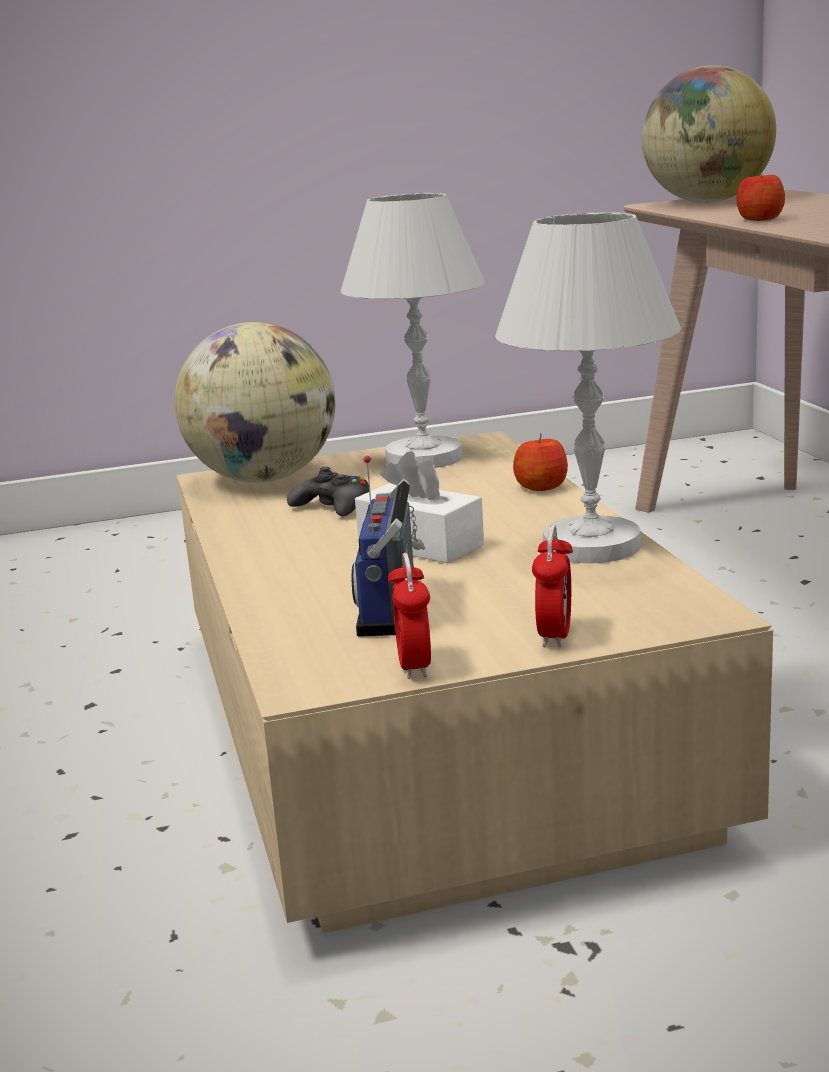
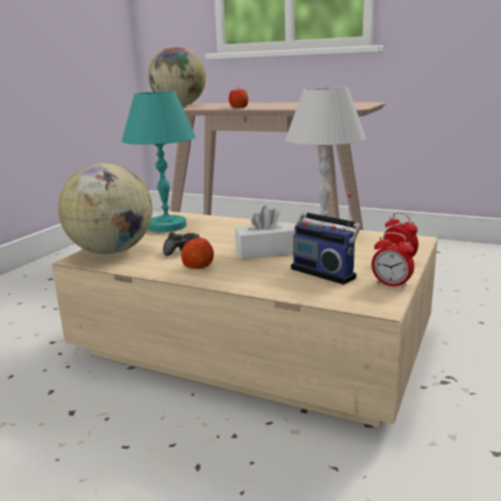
camera: 50 degrees left, 0 degrees up
(423, 457) = (166, 226): white table lamp -> turquoise table lamp
(541, 487) = (248, 223): apple -> apple (198, 266)

